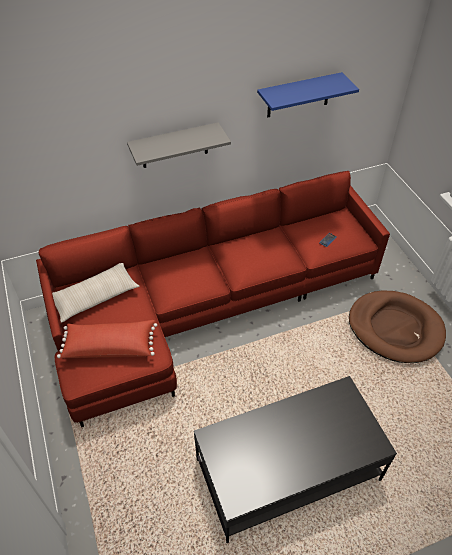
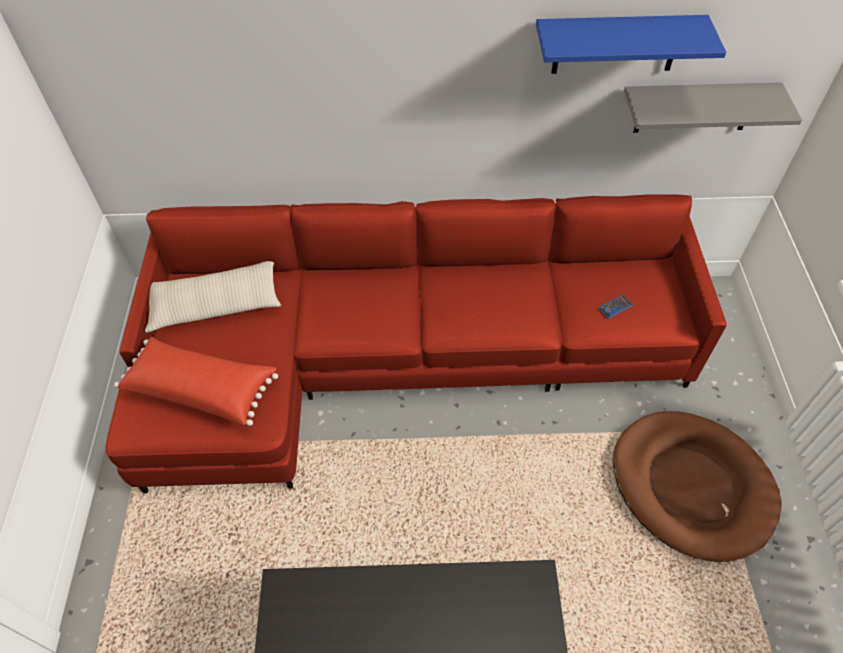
camera: 20 degrees right, 5 degrees up
(174, 146) = (379, 92): grey shelf -> grey shelf (695, 107)

